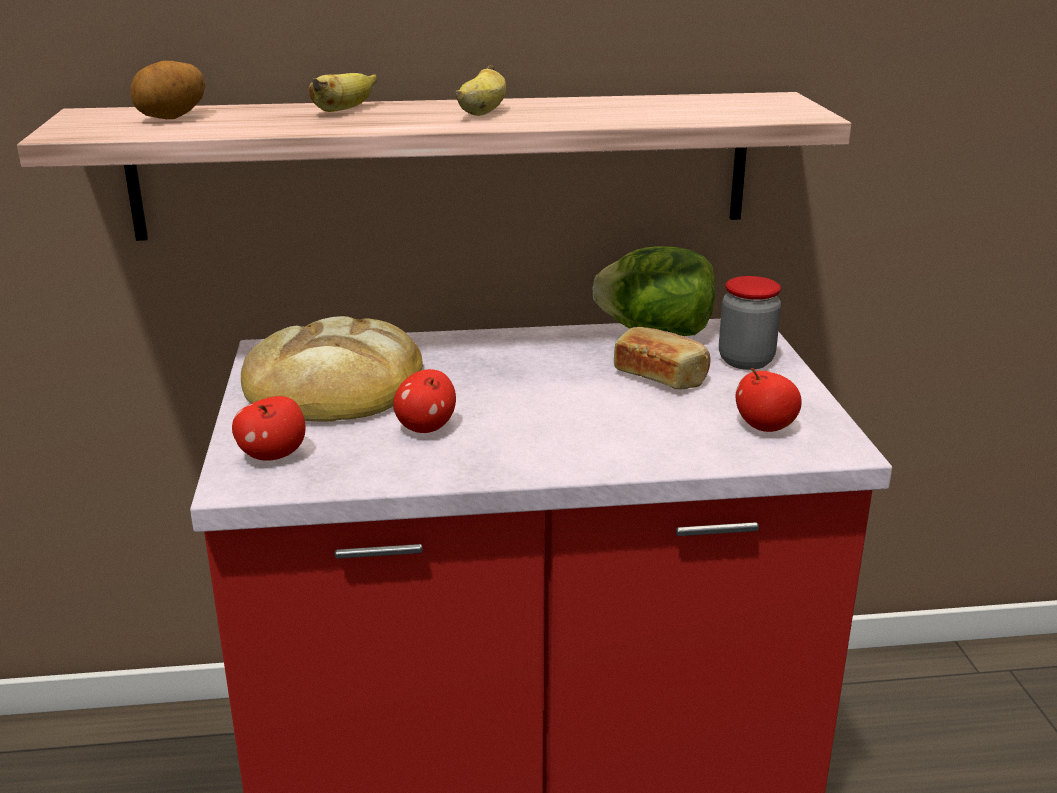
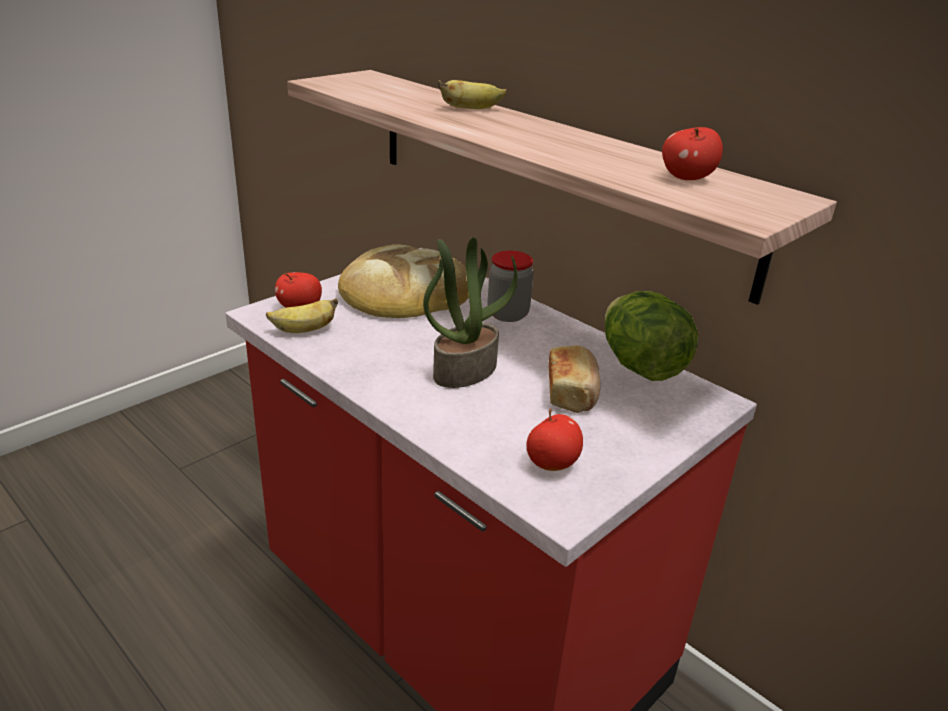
camera: 50 degrees right, 5 degrees up
(173, 118) = (385, 88): potato -> none
(425, 428) = (384, 338): apple -> apple (686, 178)
(482, 113) = (533, 135): banana -> banana (304, 330)
(554, 409) = (465, 370): none -> potted plant
(746, 361) = (654, 419): jar -> jar (508, 314)

